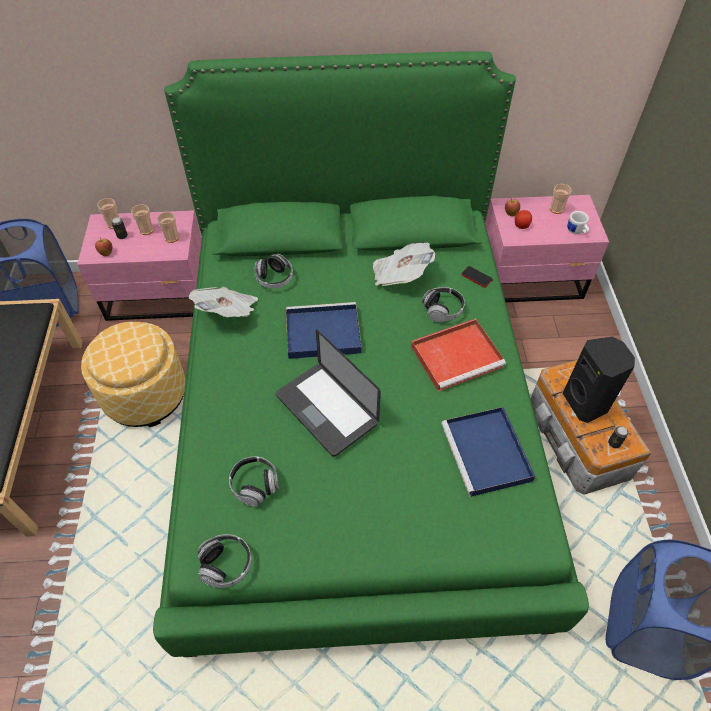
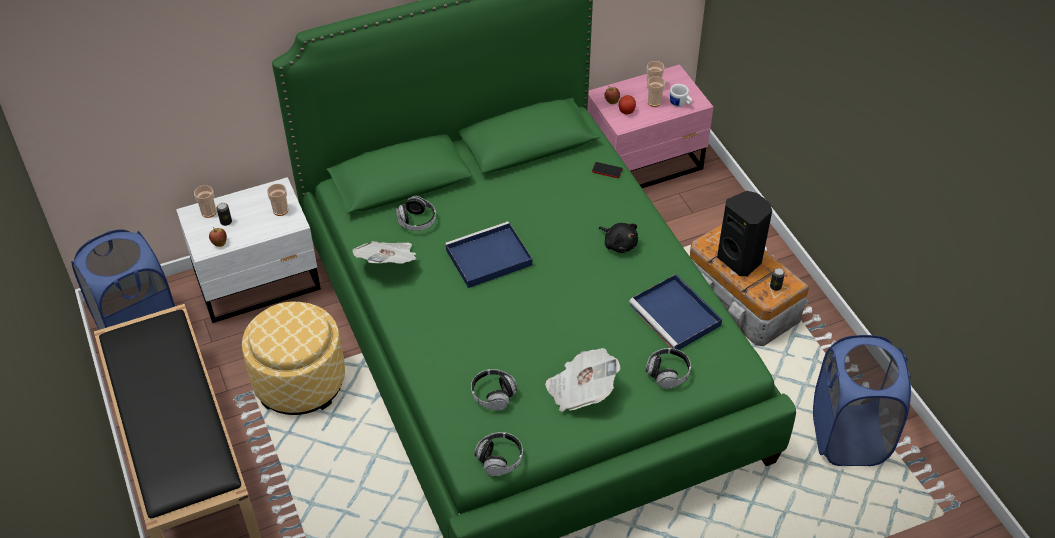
camera: 20 degrees left, 5 degrees down
(146, 230) = (249, 209): cup -> cup (654, 102)
(160, 296) = (259, 282): pink nightstand -> white nightstand
(326, 409) = (524, 320): laptop -> none
(400, 275) = (535, 187): newspaper -> newspaper (581, 391)
(442, 310) = (589, 208): headphones -> headphones (667, 373)
(458, 355) = (619, 244): red tray -> black plush toy

